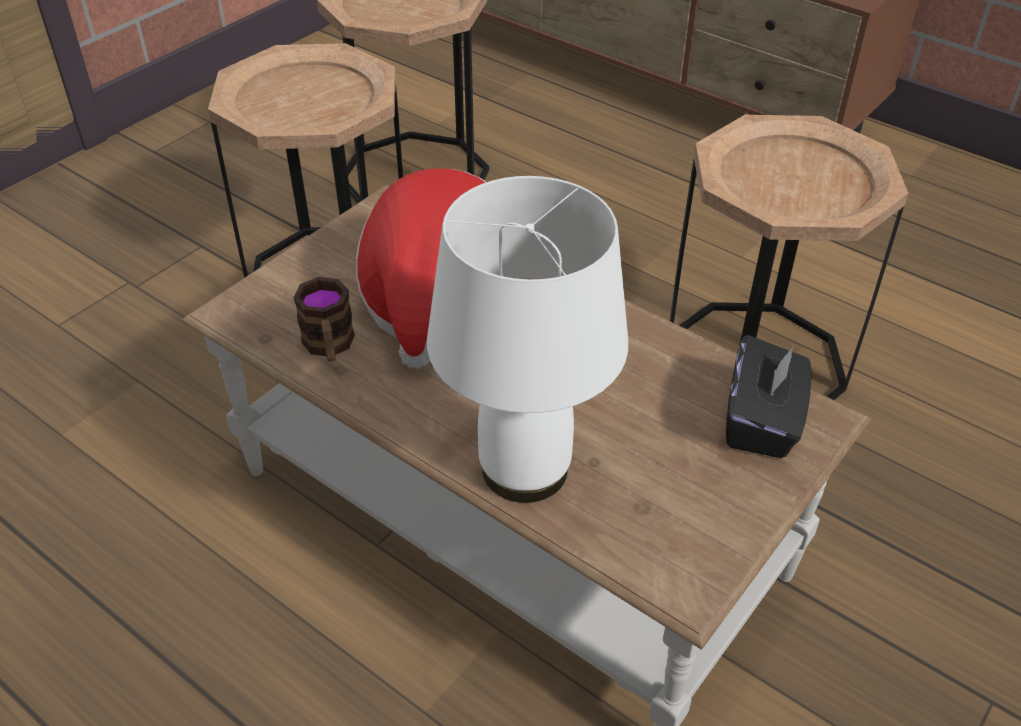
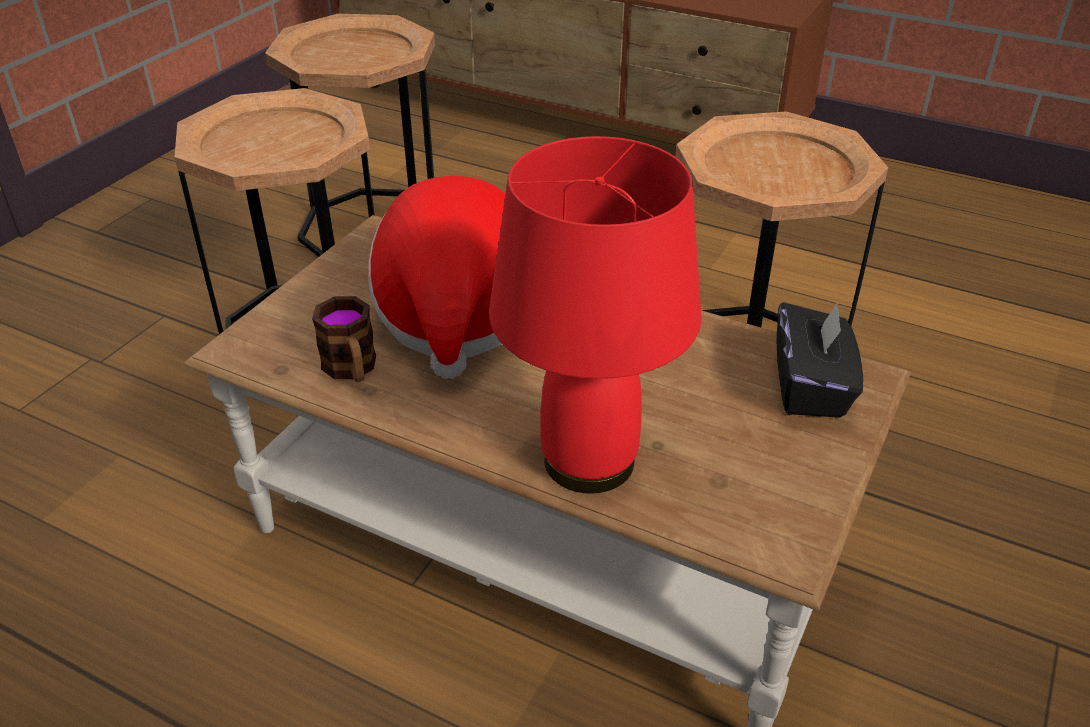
camera: 10 degrees left, 5 degrees down
(526, 471) = (591, 462): white table lamp -> red table lamp

